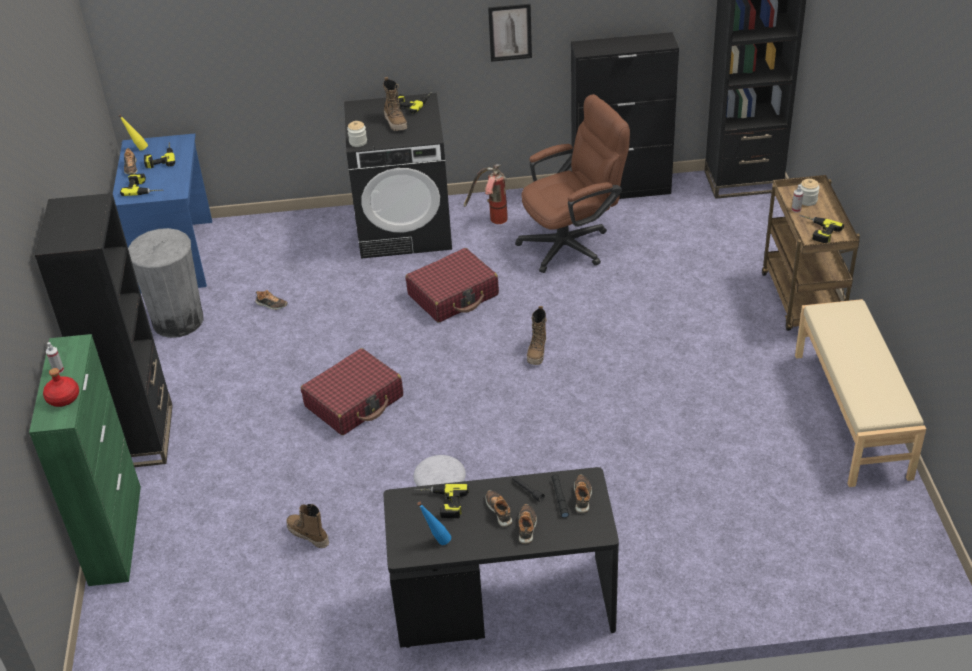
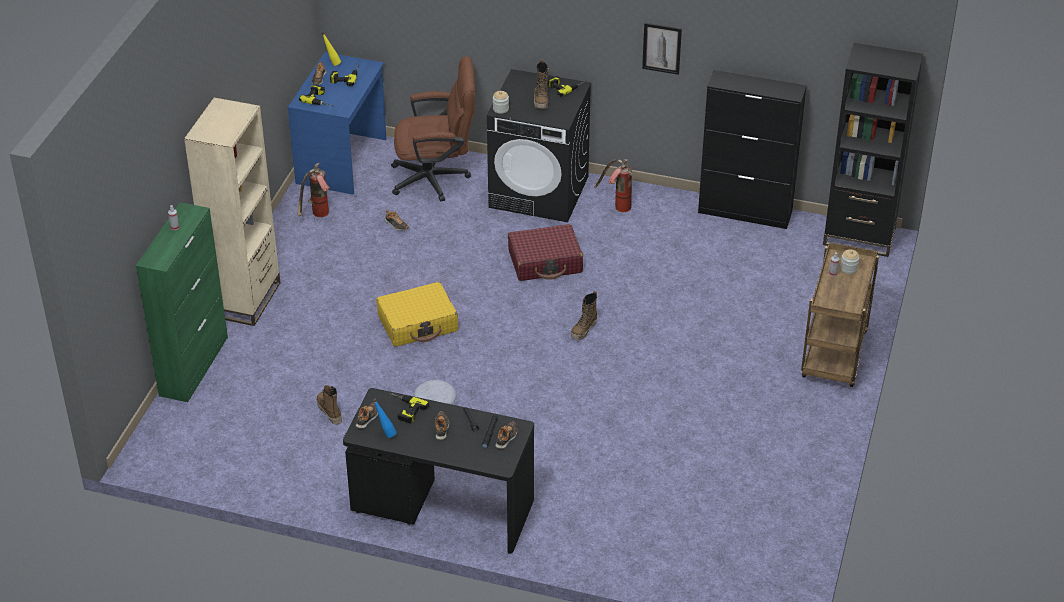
camera: 20 degrees right, 0 degrees up
(63, 398) = (168, 248): red bottle -> none
(141, 437) = (246, 299): black bookcase -> beige bookcase
(178, 320) = (317, 216): grey trash can -> fire extinguisher
(354, 401) = (418, 323): red suitcase -> yellow suitcase
(527, 526) = (454, 445): shoe -> shoe (368, 418)
(572, 243) = (671, 247): brown office chair -> brown office chair (437, 178)
(816, 231) = (836, 296): power drill -> none
(852, 414) = (807, 460): beige bench -> none

